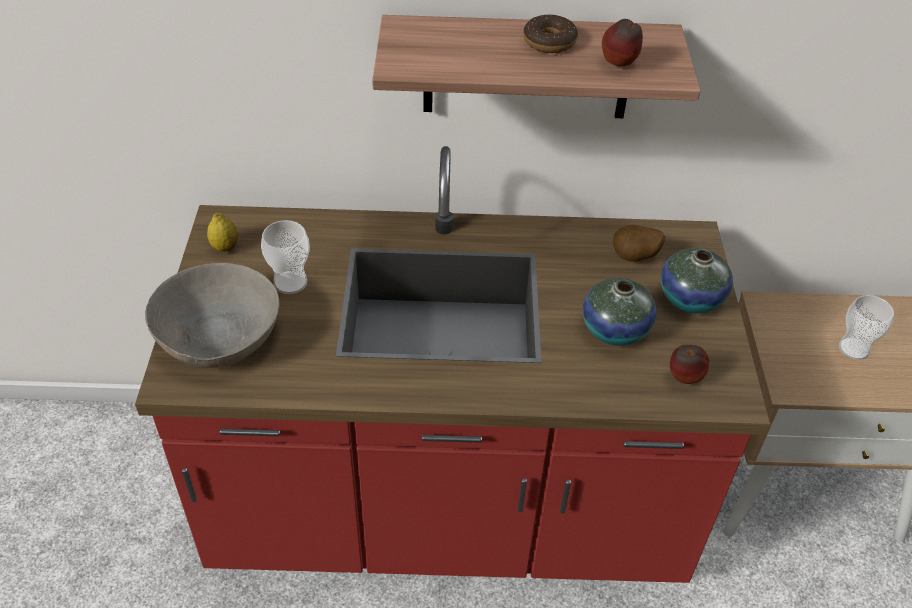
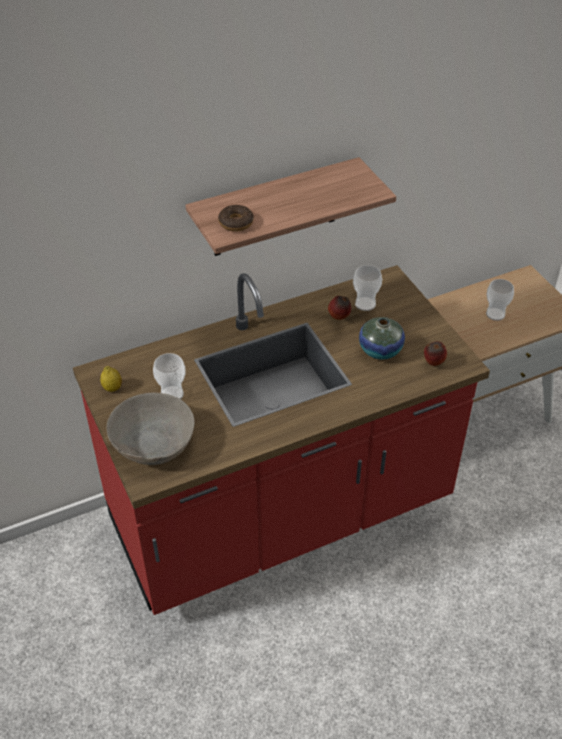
camera: 25 degrees left, 0 degrees up
(549, 42) = (296, 191): donut -> donut (236, 223)
(619, 65) = (344, 194): apple -> apple (339, 317)
(634, 258) = (365, 304): potato -> cup
(690, 299) = (410, 316): vase -> none

